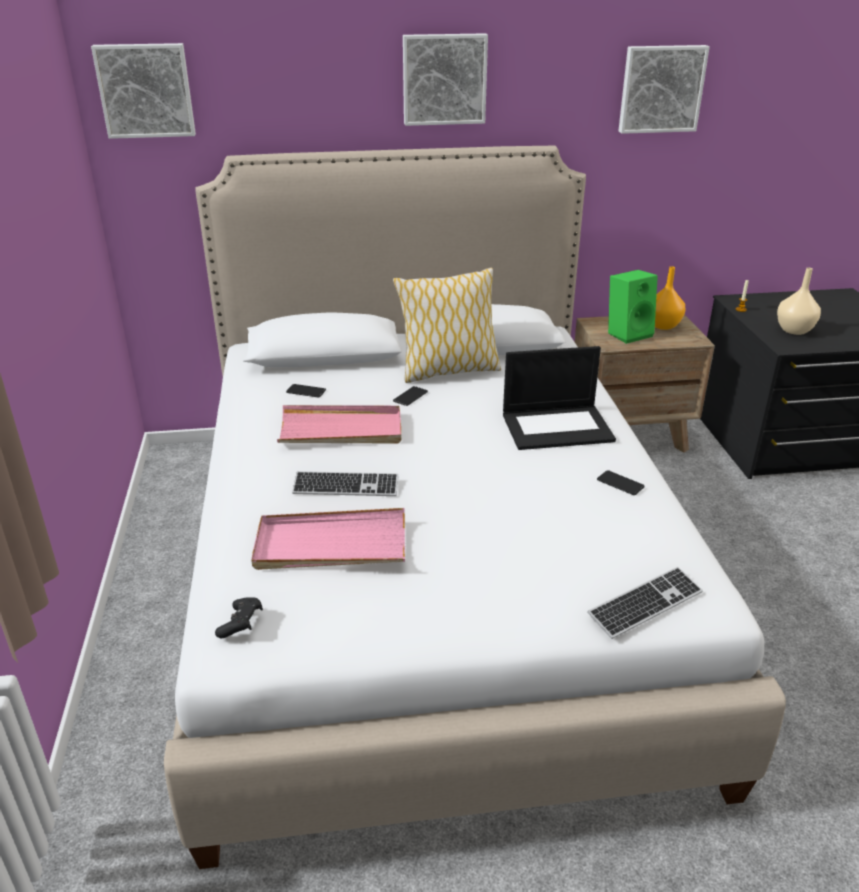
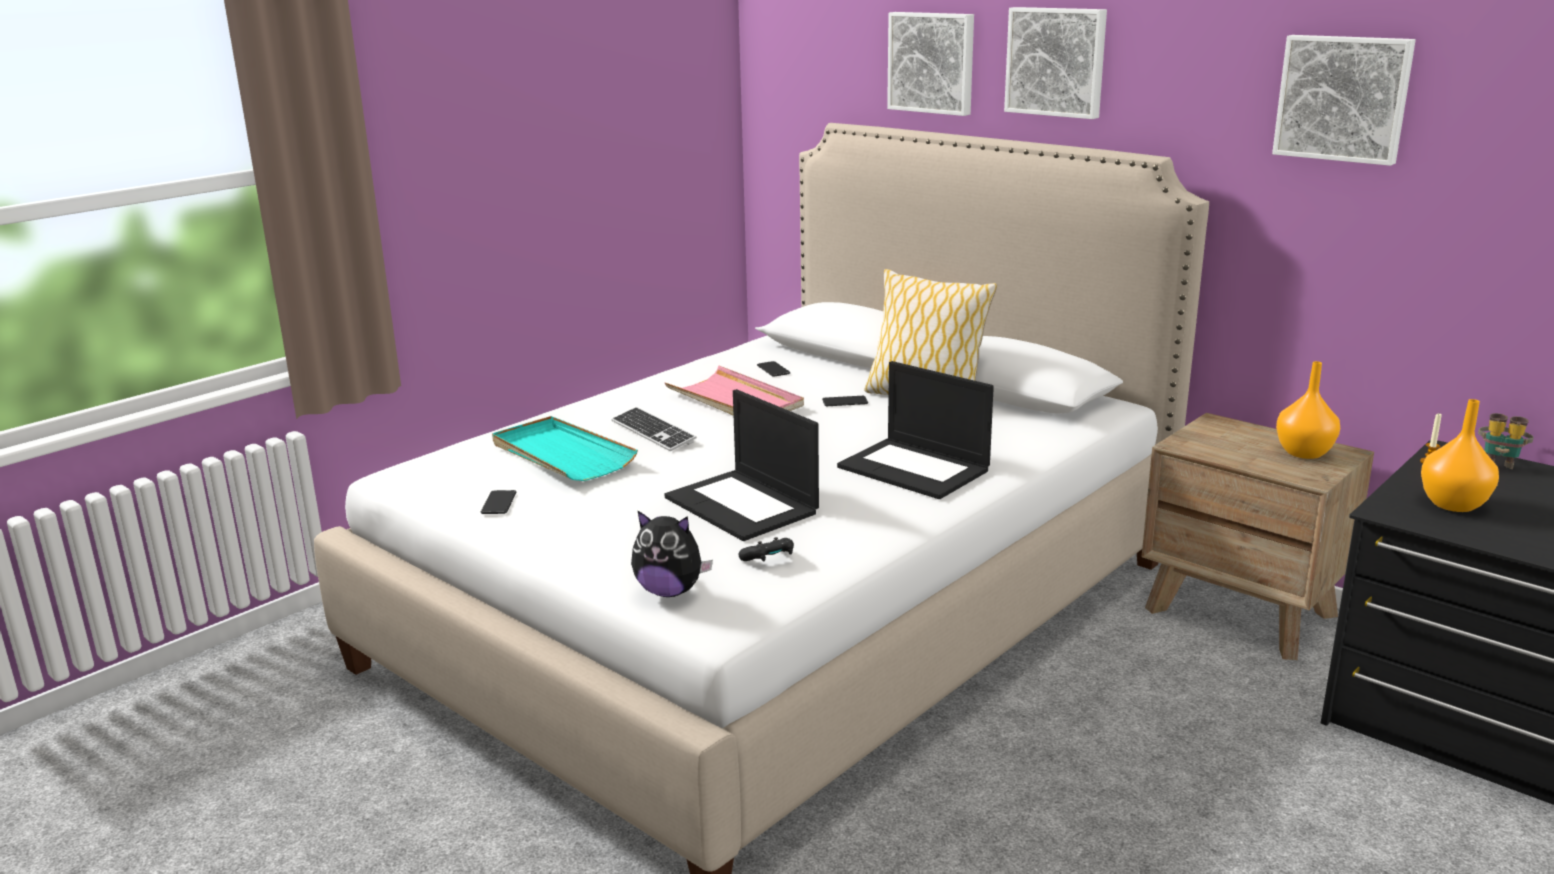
camera: 50 degrees right, 10 degrees down
(146, 90) = (787, 51): picture -> picture (932, 62)
(241, 624) = (429, 466): black game controller -> black game controller (769, 560)
(330, 545) = (561, 454): pink tray -> turquoise tray
(533, 511) = (743, 505): none -> laptop
(620, 483) = (862, 524): phone -> phone (499, 503)
(628, 333) = (1233, 444): green speaker -> none
(645, 604) = (670, 591): keyboard -> plush toy
(758, 298) = (1499, 462): none -> binoculars
(795, 330) = (1453, 505): beige vase -> orange vase

